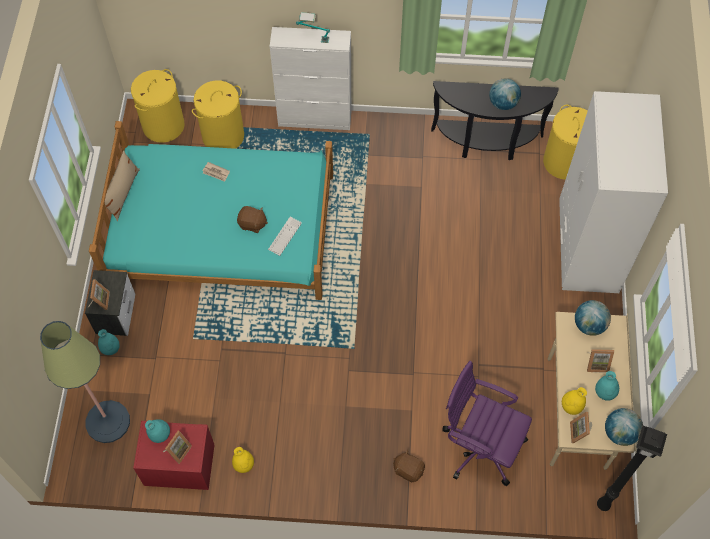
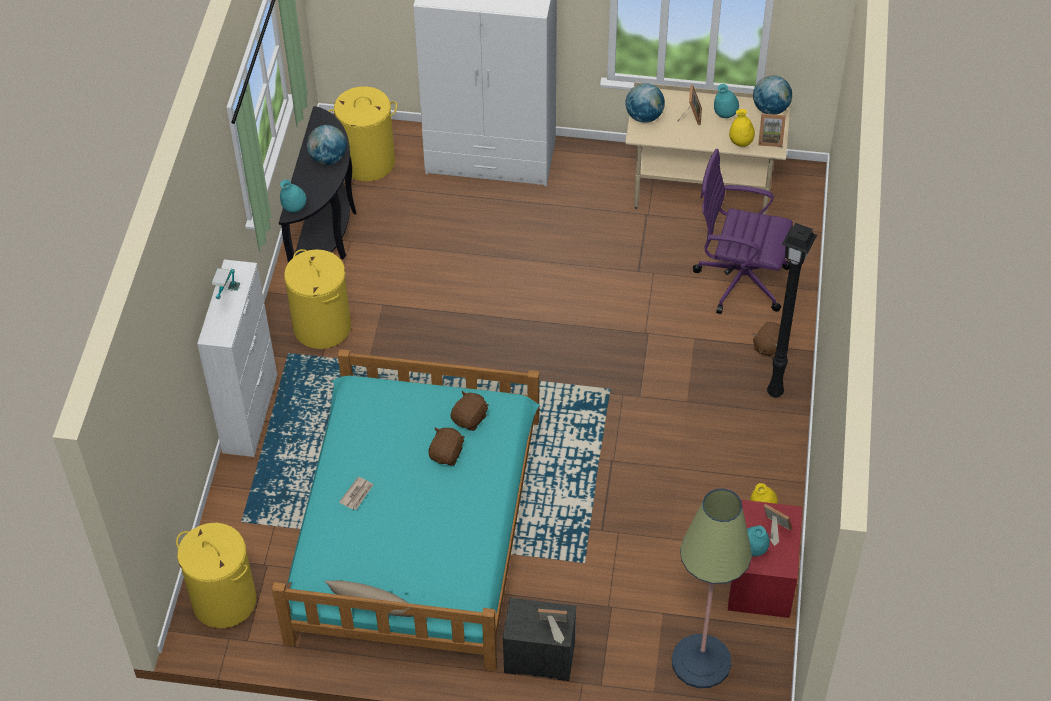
camera: 85 degrees left, 10 degrees down
(111, 349) = (593, 661): turquoise vase -> turquoise vase (294, 208)
(223, 136) = (258, 524): yellow laundry basket -> yellow laundry basket (322, 327)
(285, 236) = (470, 419): keyboard -> brown plush toy
(480, 445) = (739, 279): purple office chair -> purple office chair turned 75 degrees clockwise
(604, 506) = (808, 184): black floor lamp -> black floor lamp (776, 392)

